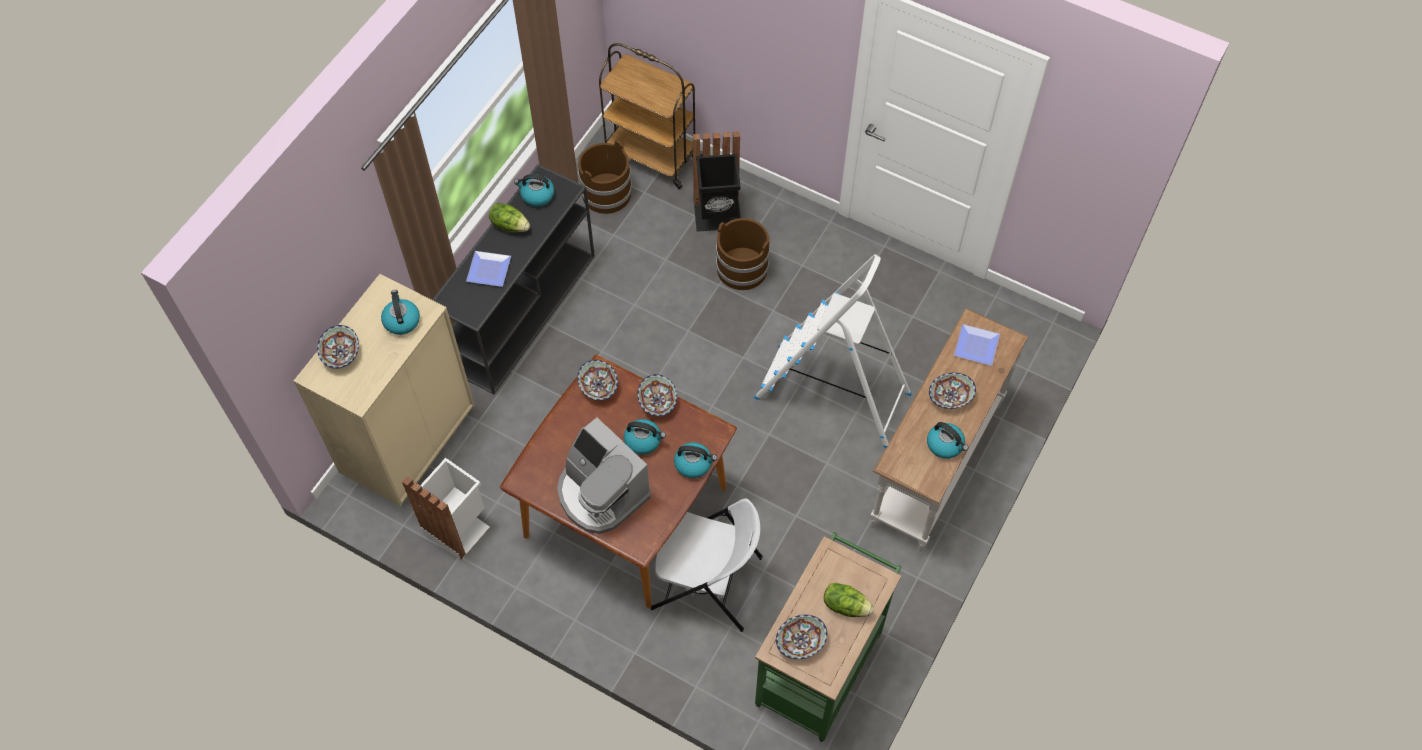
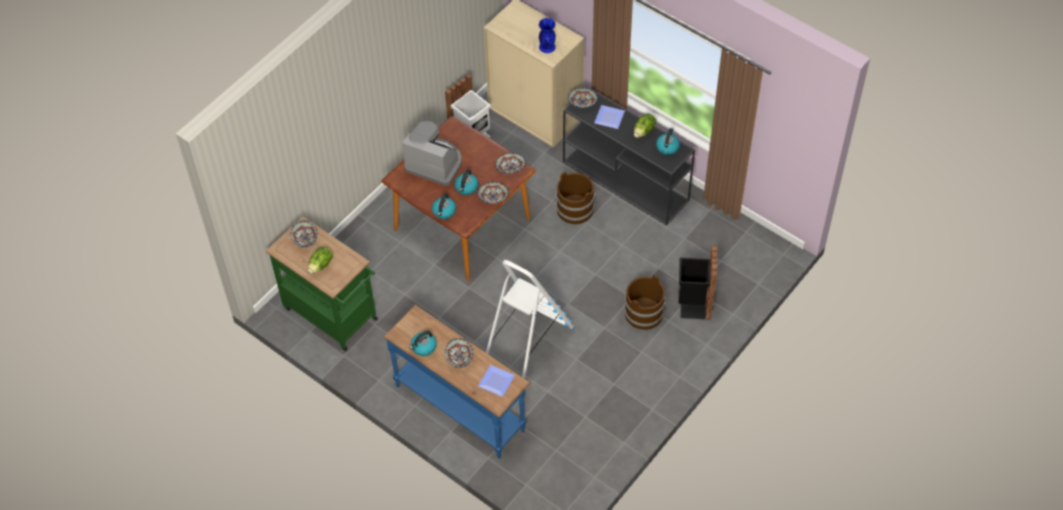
camera: 100 degrees right, 5 degrees down
(340, 353) = (529, 18): bowl -> bowl (582, 102)
(401, 320) = (547, 46): kettle -> blue vase
(601, 493) = (434, 163): coffee machine -> coffee machine turned 60 degrees clockwise
(606, 193) = (722, 237): brown bucket -> brown bucket (575, 209)
(651, 156) = (754, 269): brown cart -> none
(707, 583) = (403, 262): white chair -> none
(934, 463) = (460, 407): white console table -> blue console table

